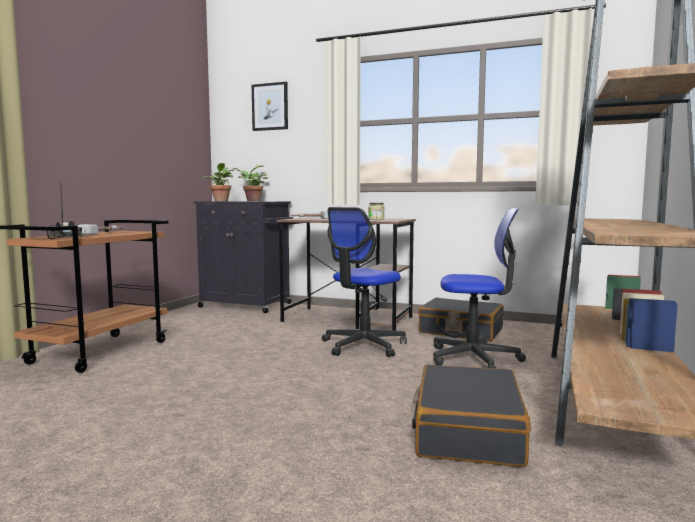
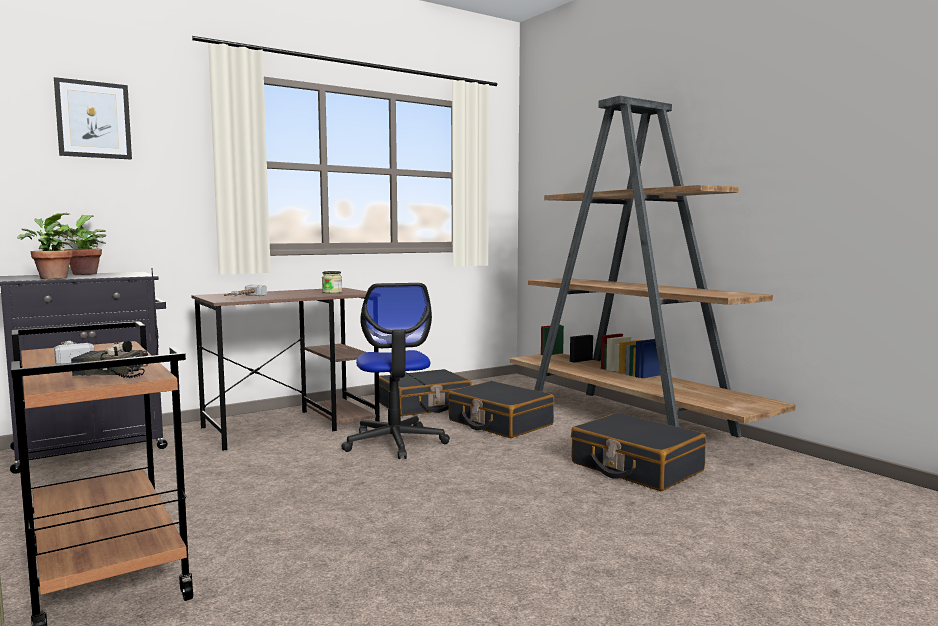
camera: 55 degrees left, 0 degrees up
(474, 358) = (499, 423): office chair -> black suitcase

